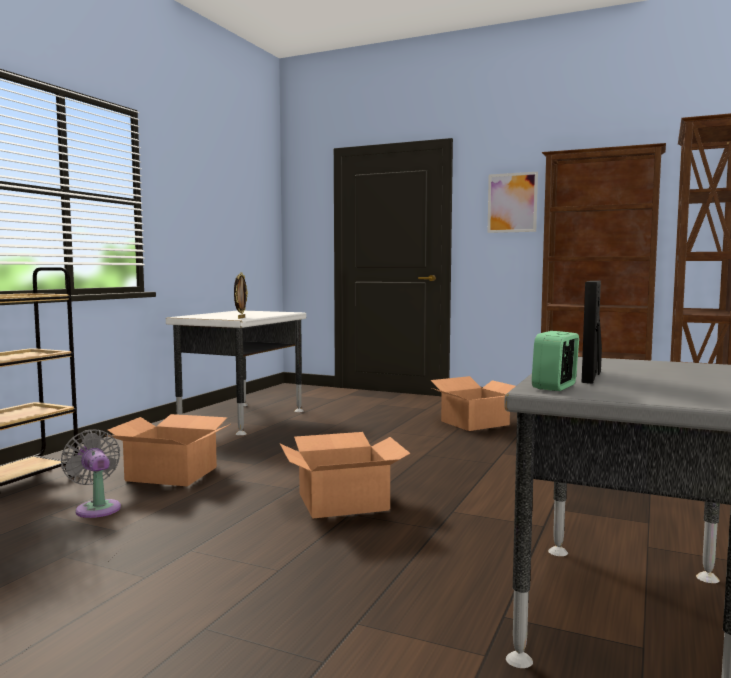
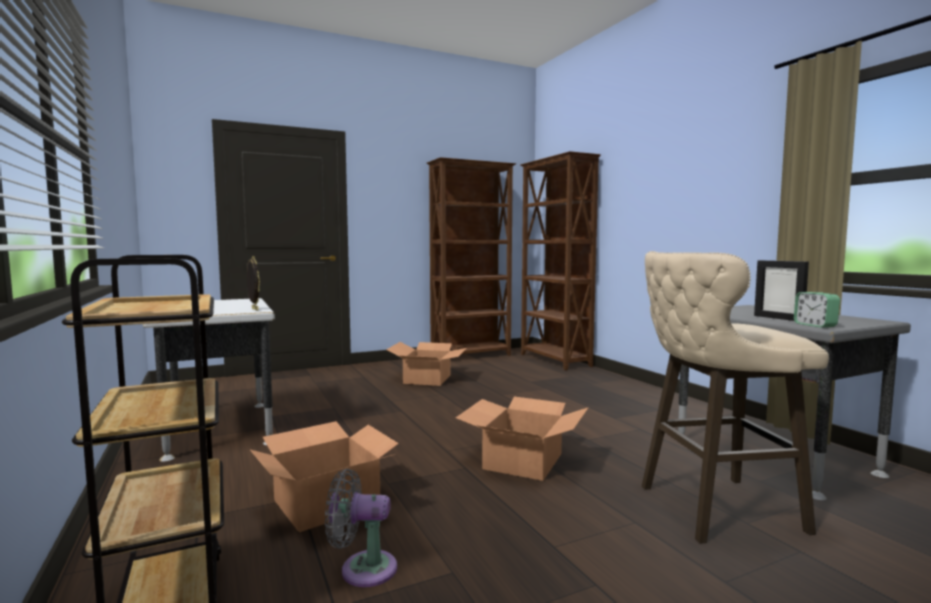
camera: 50 degrees left, 0 degrees up
(368, 600) = (713, 508): none -> beige stool
(512, 202) = (399, 194): picture -> none

